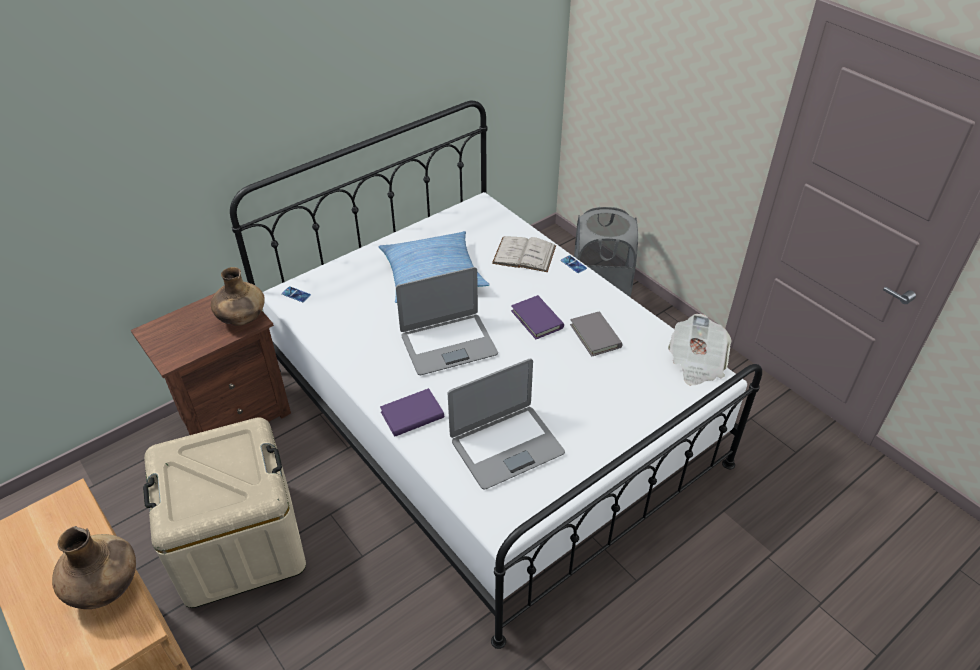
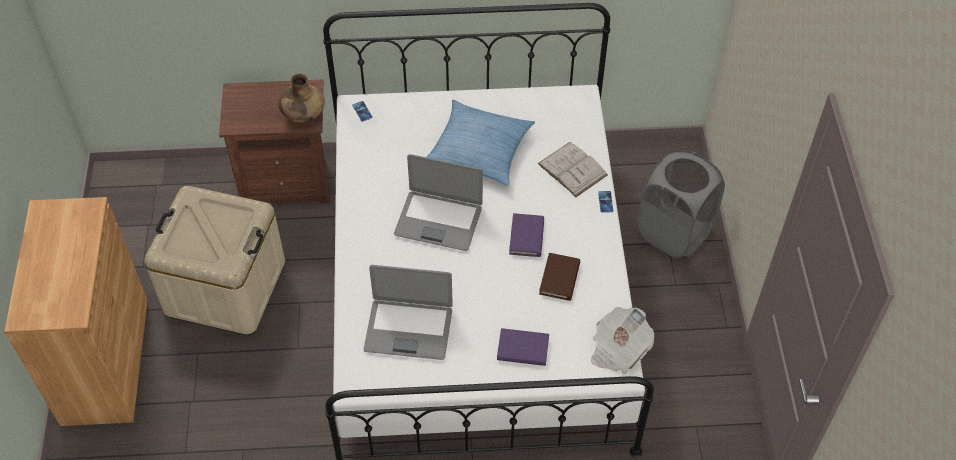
camera: 35 degrees right, 10 degrees up
(106, 587) = (75, 278): brown vase -> none
(412, 415) = (364, 265): purple book -> purple book (523, 349)
(595, 336) = (559, 278): grey book -> brown book

